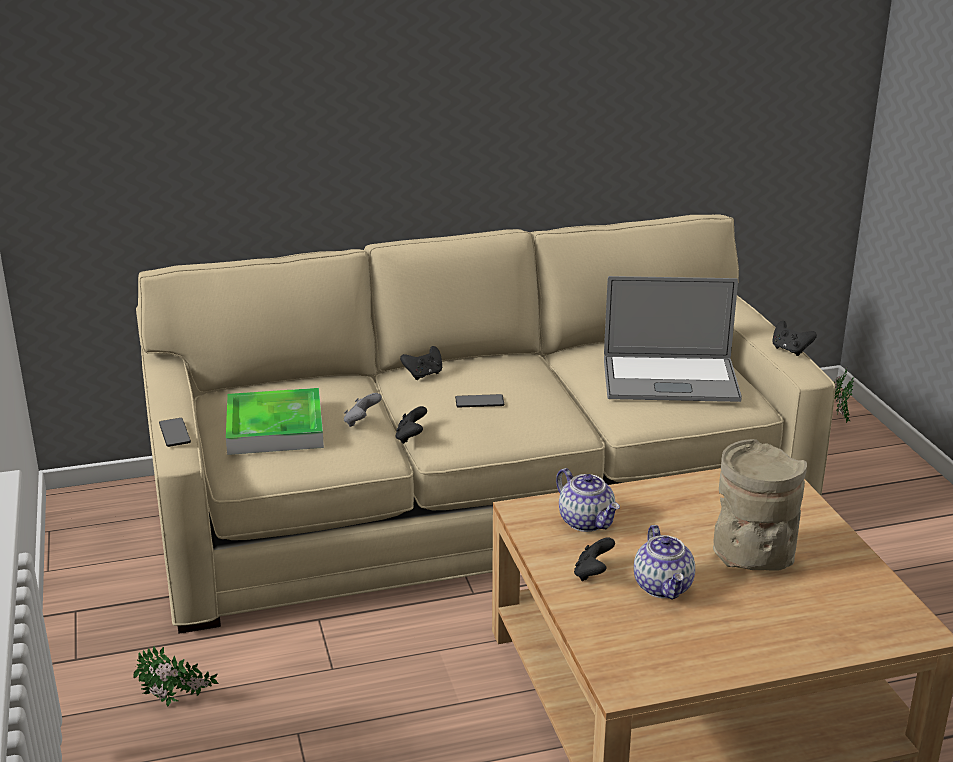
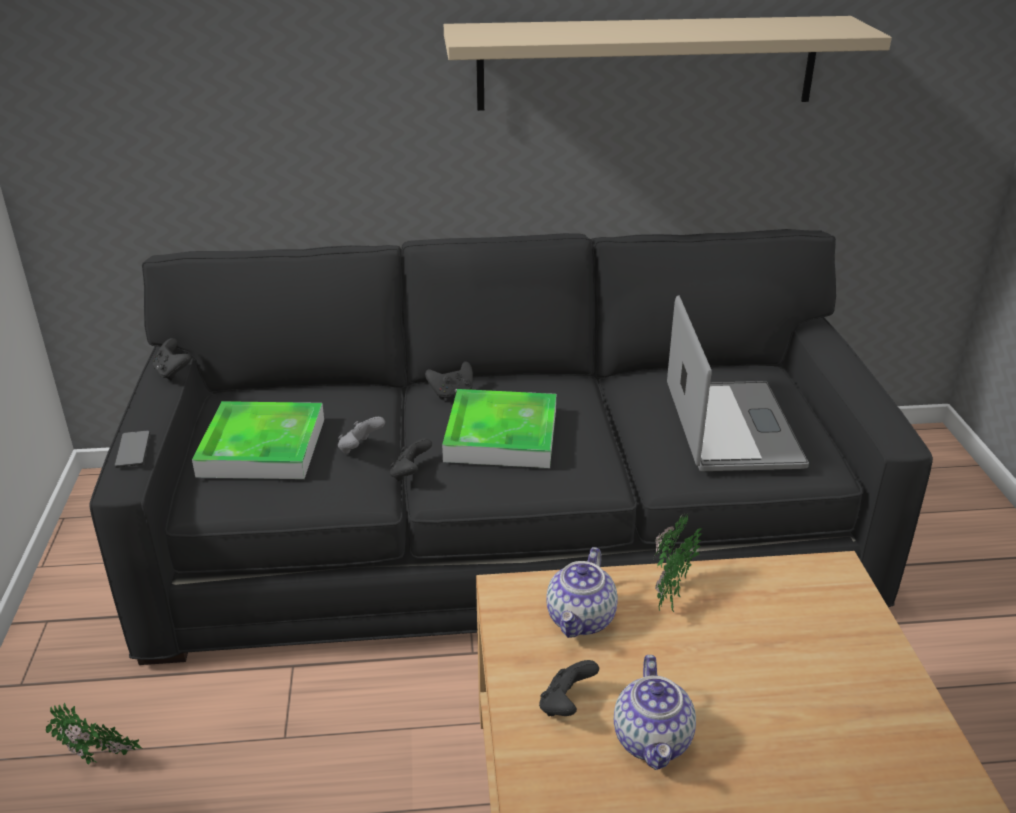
camera: 10 degrees right, 5 degrees up
(478, 505) = (509, 536): beige sofa -> black sofa
(479, 402) = (501, 435): phone -> tray
(566, 81) = (647, 63): none -> beige shelf
(587, 521) = (581, 619): teapot -> teapot turned 45 degrees clockwise
(670, 379) = (732, 426): laptop -> laptop turned 105 degrees counterclockwise
(751, 559) = (781, 708): beige vase -> none
(790, 350) = (882, 405): black game controller -> black game controller (172, 373)
(840, 417) = (941, 466): potted plant -> potted plant (669, 595)

